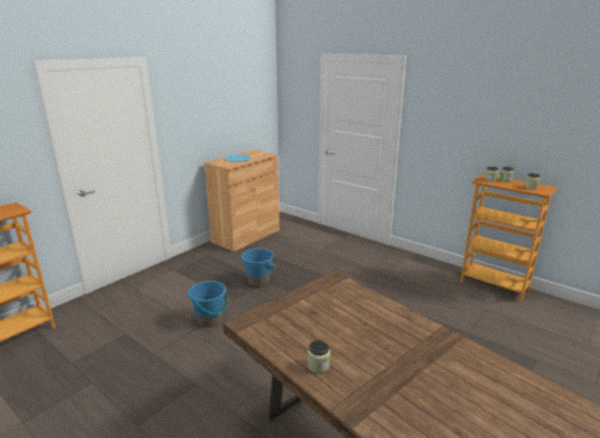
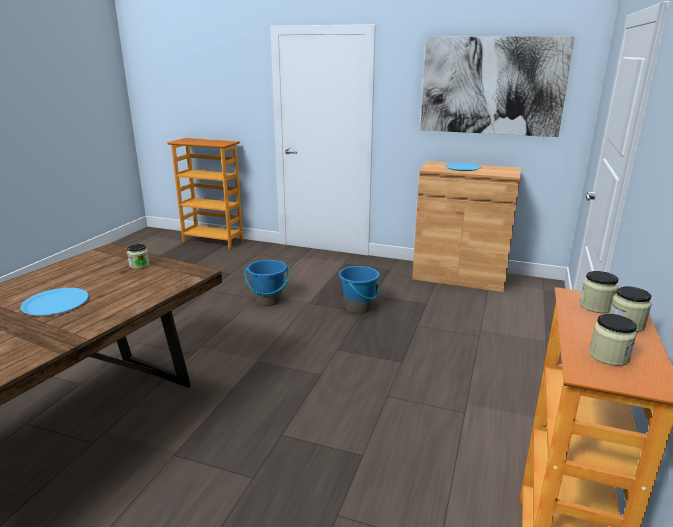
camera: 70 degrees right, 0 degrees up
(229, 98) = (492, 86): none -> picture
(318, 365) = (31, 283): jar -> jar (139, 265)
(373, 346) = (55, 303): none -> blue plate

